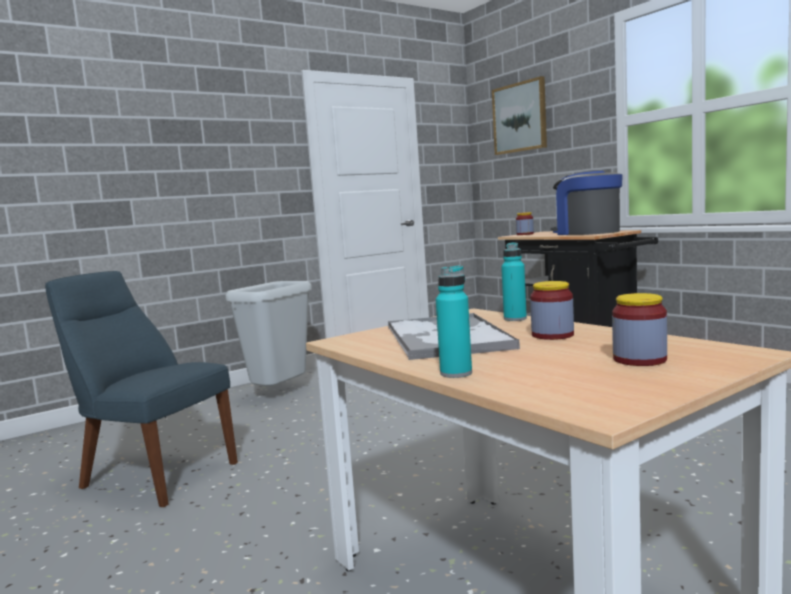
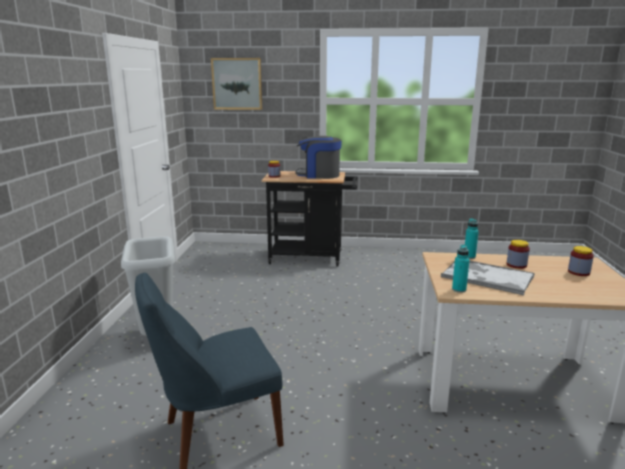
camera: 50 degrees left, 10 degrees up
(456, 373) = (559, 297): turquoise bottle -> turquoise bottle (459, 289)

